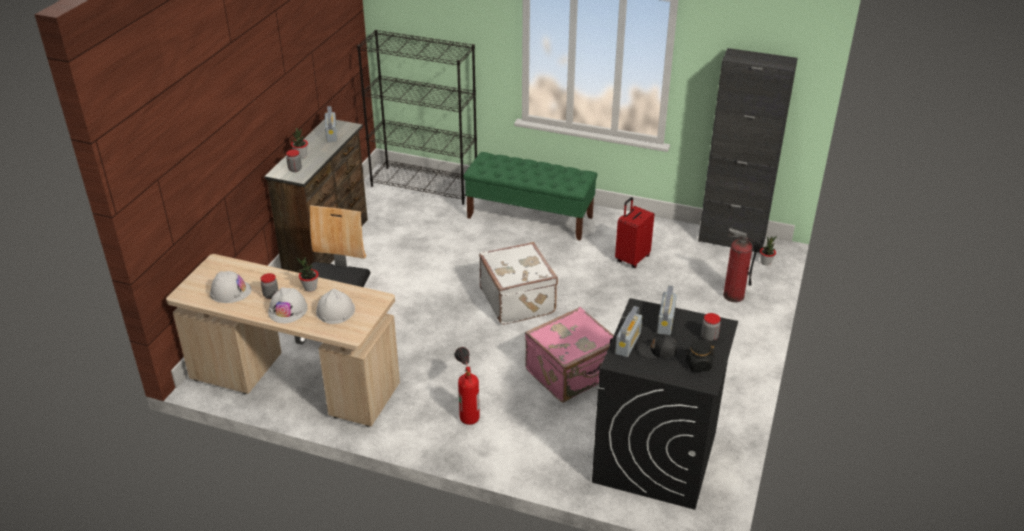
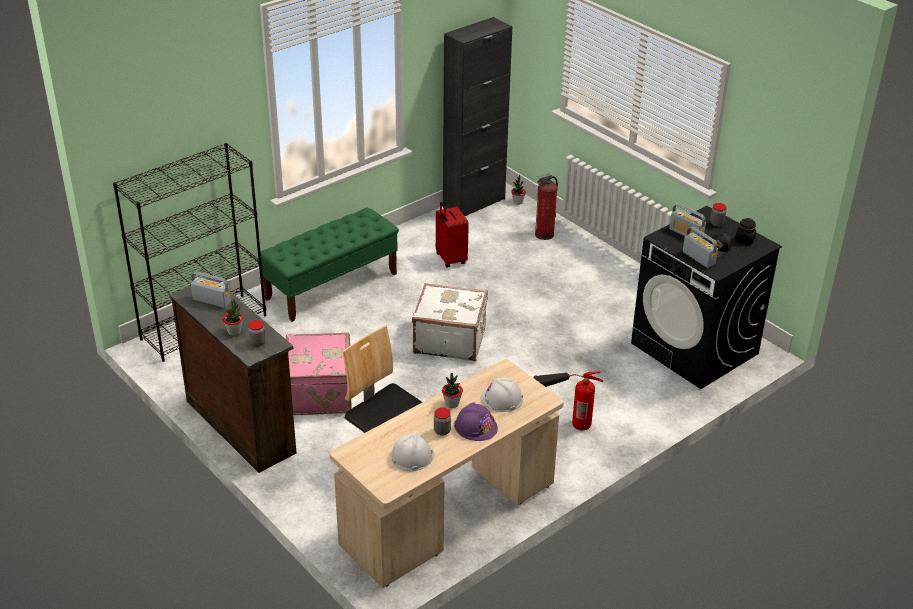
camera: 60 degrees left, 0 degrees up
(288, 310) = (475, 426): white hard hat -> purple hard hat
(572, 374) = (571, 350): pink suitcase -> pink suitcase (321, 392)

